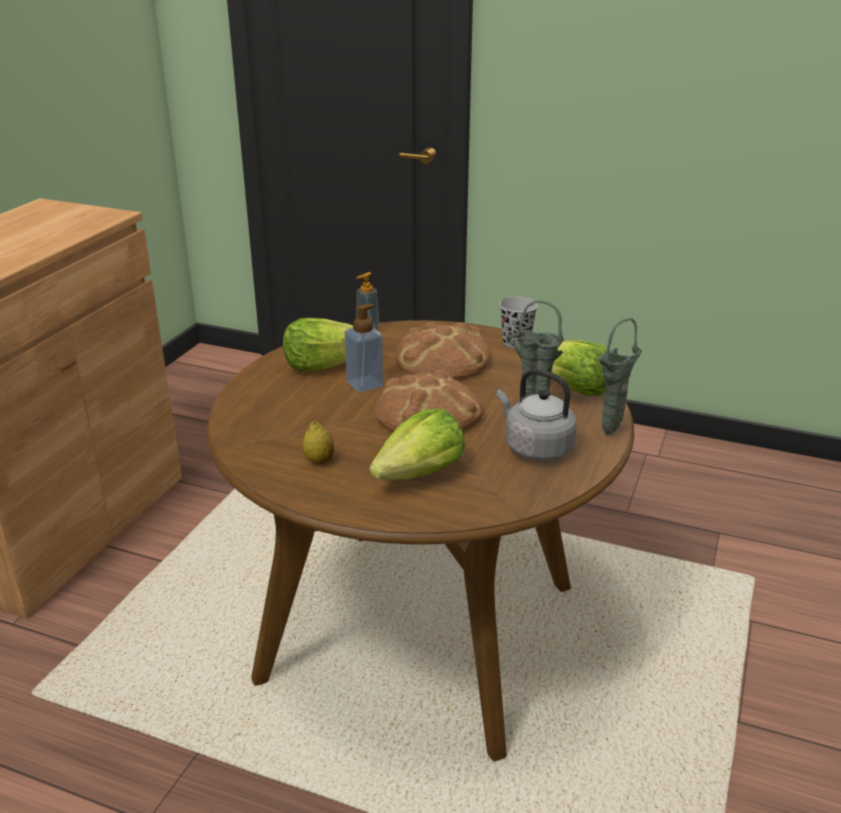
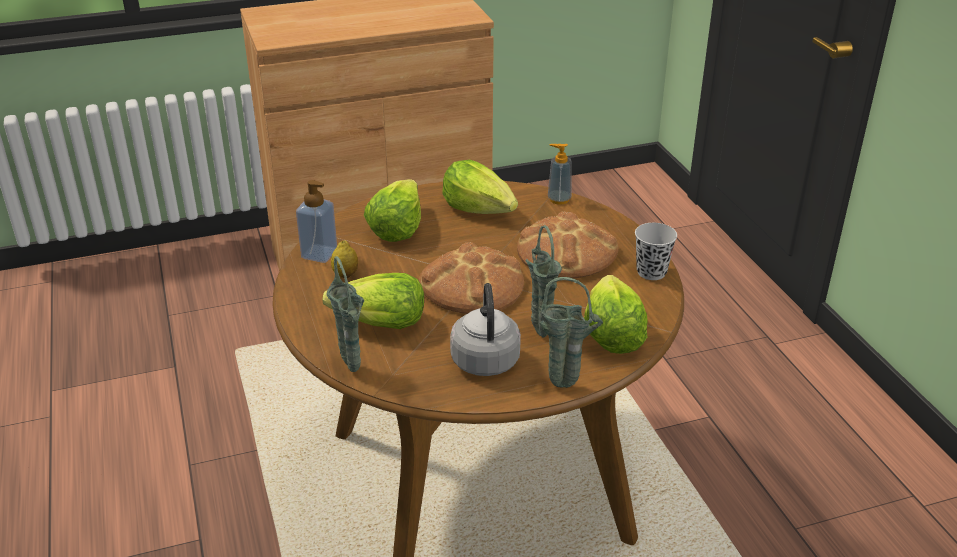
camera: 50 degrees right, 5 degrees up
(287, 408) = (396, 228): none -> lettuce
(365, 384) = (474, 239): soap dispenser -> soap dispenser (319, 254)
(471, 515) = (353, 371): none -> green vase

